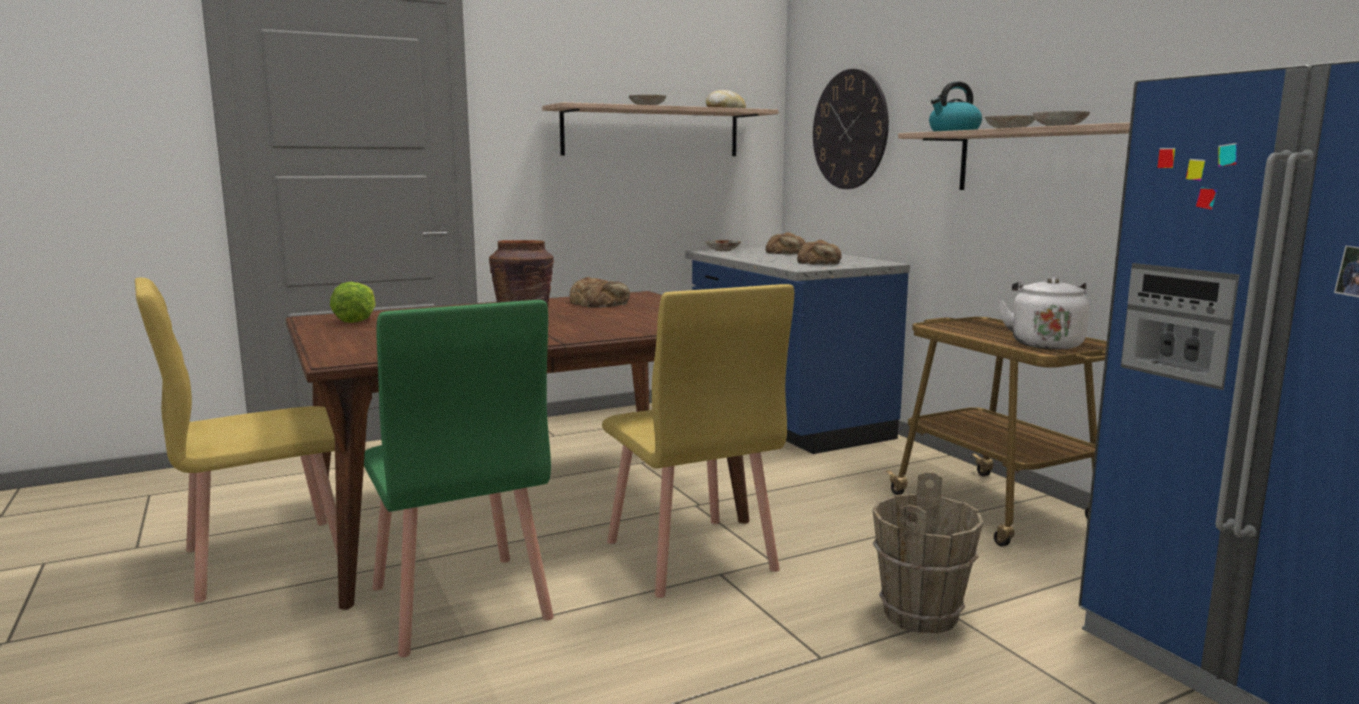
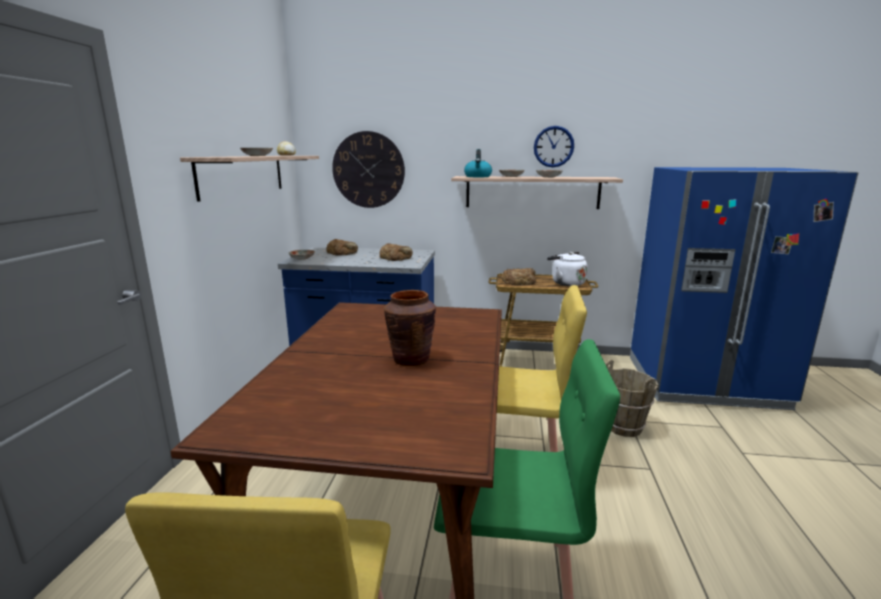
camera: 55 degrees left, 5 degrees up
(357, 320) = (273, 414): lettuce -> none
(600, 302) = (361, 322): bread -> bread (519, 281)
(1102, 65) = (553, 146): none -> wall clock

